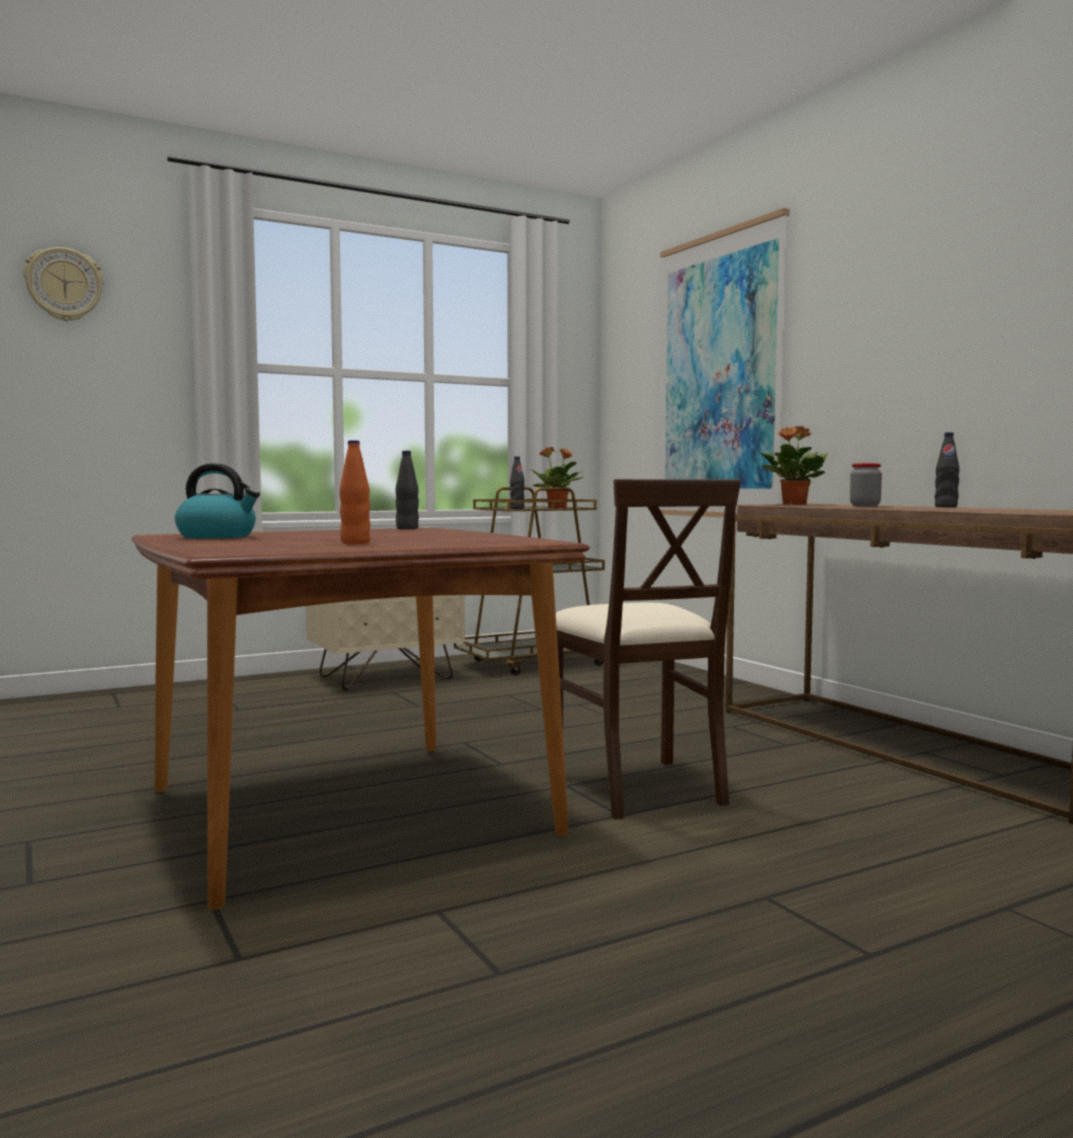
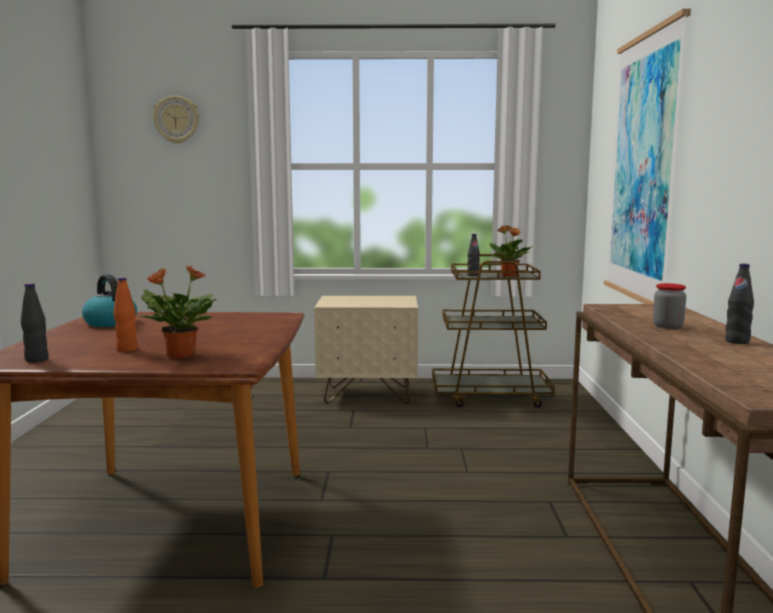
camera: 30 degrees right, 5 degrees up
(407, 528) = (269, 315): black bottle -> black bottle (36, 359)
(638, 787) = (377, 552): beige chair -> none
(793, 504) = (632, 309): potted plant -> potted plant (180, 355)

